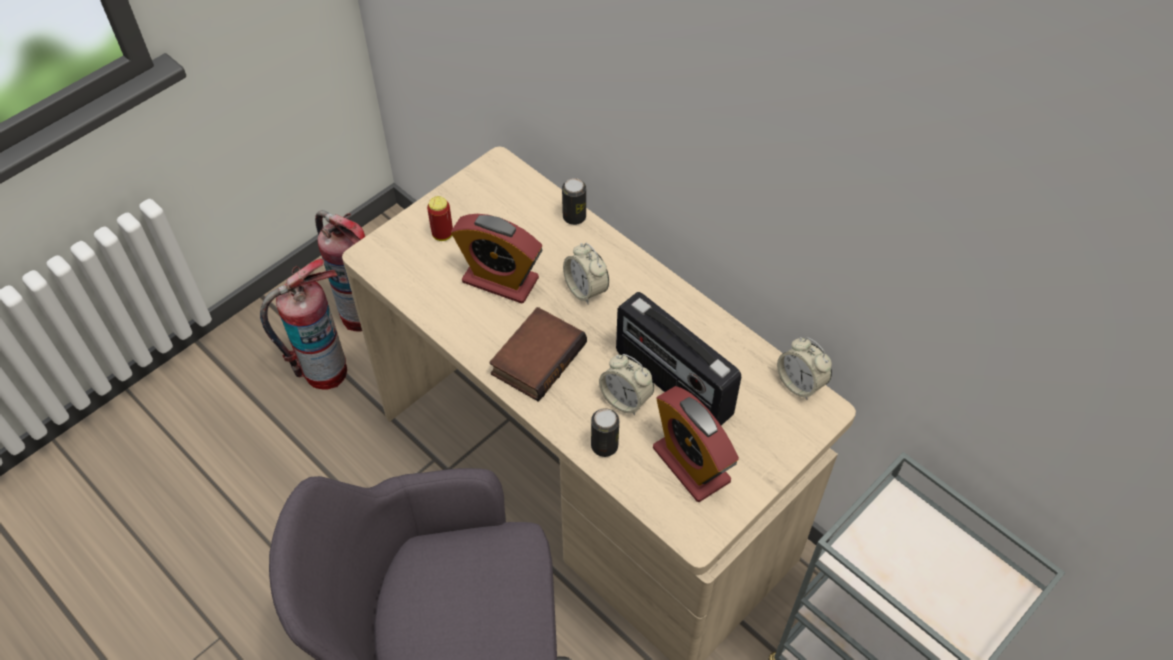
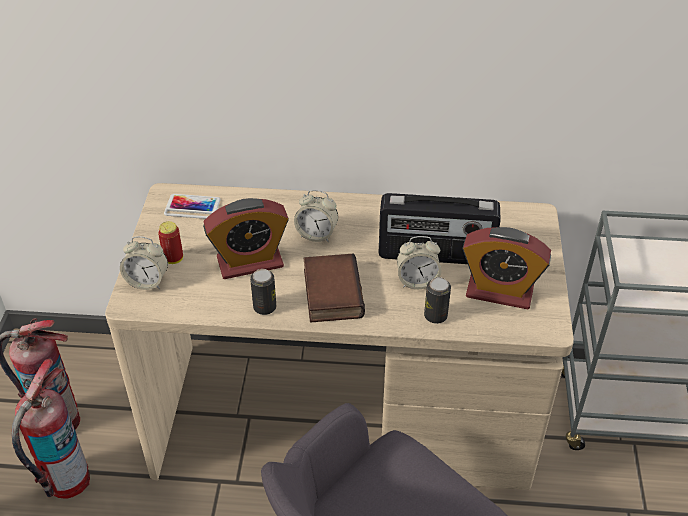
camera: 40 degrees left, 10 degrees down
(507, 191) = (192, 207): none -> phone
(574, 217) = (259, 197): can -> can (264, 307)
(800, 383) = (508, 209): alarm clock -> alarm clock (147, 281)

